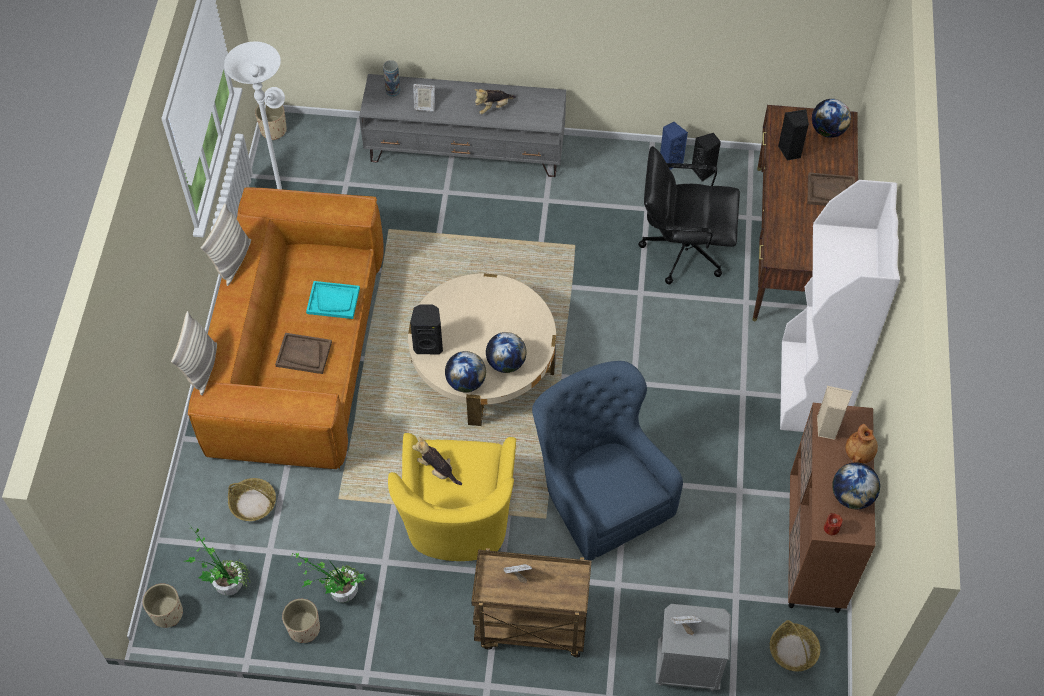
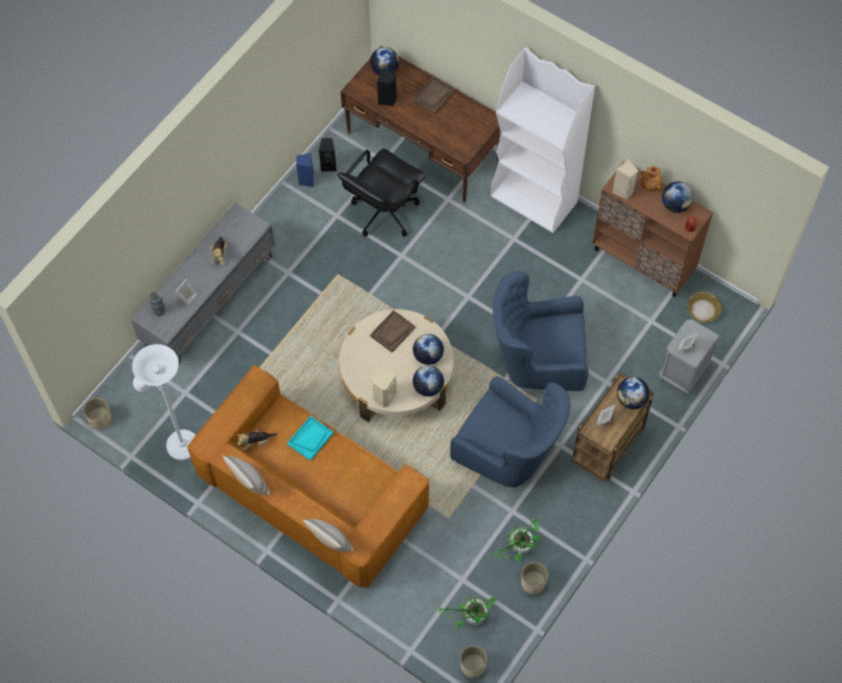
camera: 60 degrees left, 5 degrees up
(253, 503) = (419, 574): basket -> none
(303, 354) = (343, 477): brown tray -> brown tray (392, 332)
(428, 344) = (384, 395): black speaker -> beige speaker
(437, 469) = (486, 436): plush toy -> plush toy (256, 442)
(458, 522) = (509, 452): yellow armchair -> blue armchair
(564, 592) = (631, 399): none -> globe

